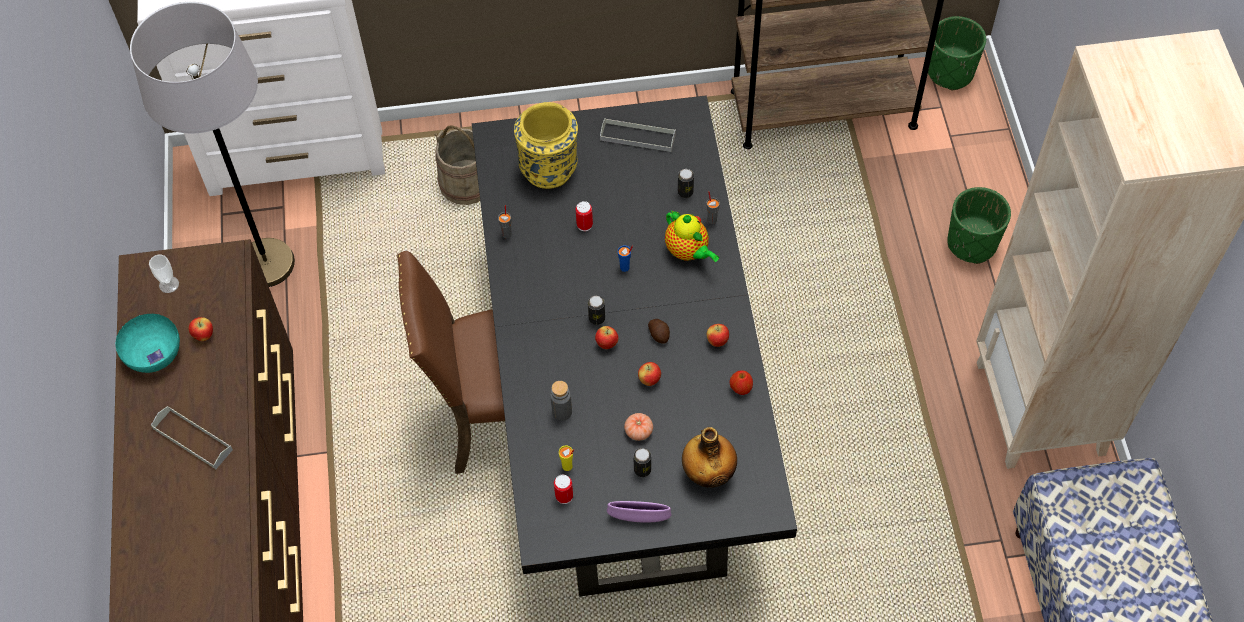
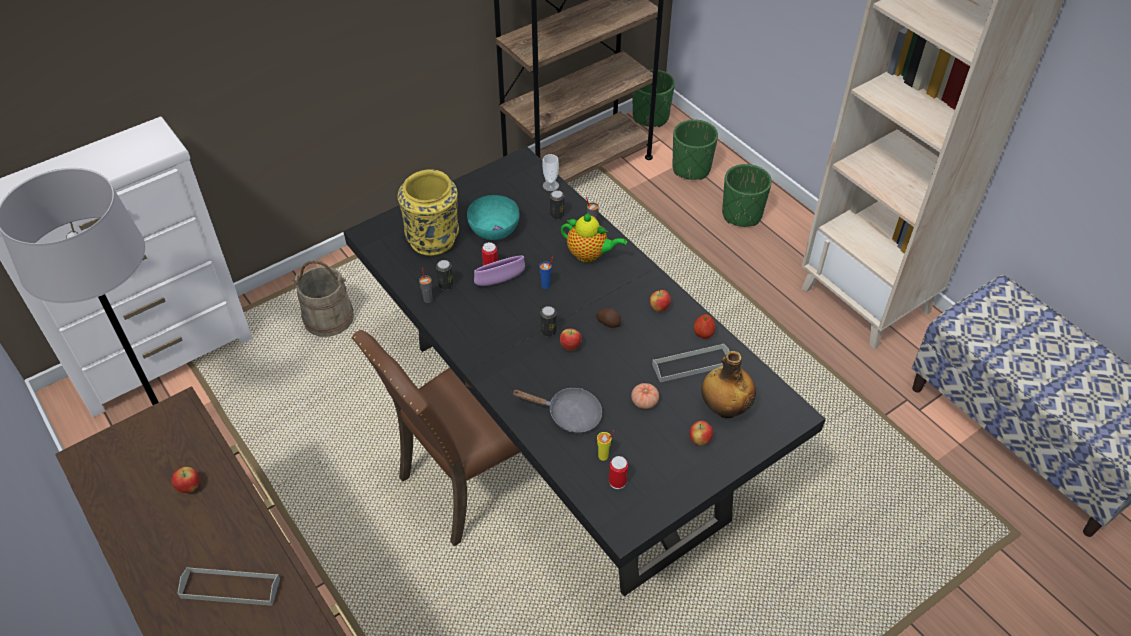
camera: 30 degrees left, 10 degrees down
(154, 353) = (143, 526): turquoise bowl -> turquoise bowl (494, 229)
(169, 284) = (126, 457): cup -> cup (550, 185)
(562, 412) = (568, 415): grey bottle -> grey frying pan
(638, 137) = (492, 191): grey tray -> grey tray (691, 365)
(639, 517) = (693, 469): purple bowl -> purple bowl (500, 280)
(642, 470) = (669, 430): can -> can (446, 285)
(649, 380) = (625, 359): apple -> apple (699, 440)
(953, 160) = (691, 168): none -> green planter

